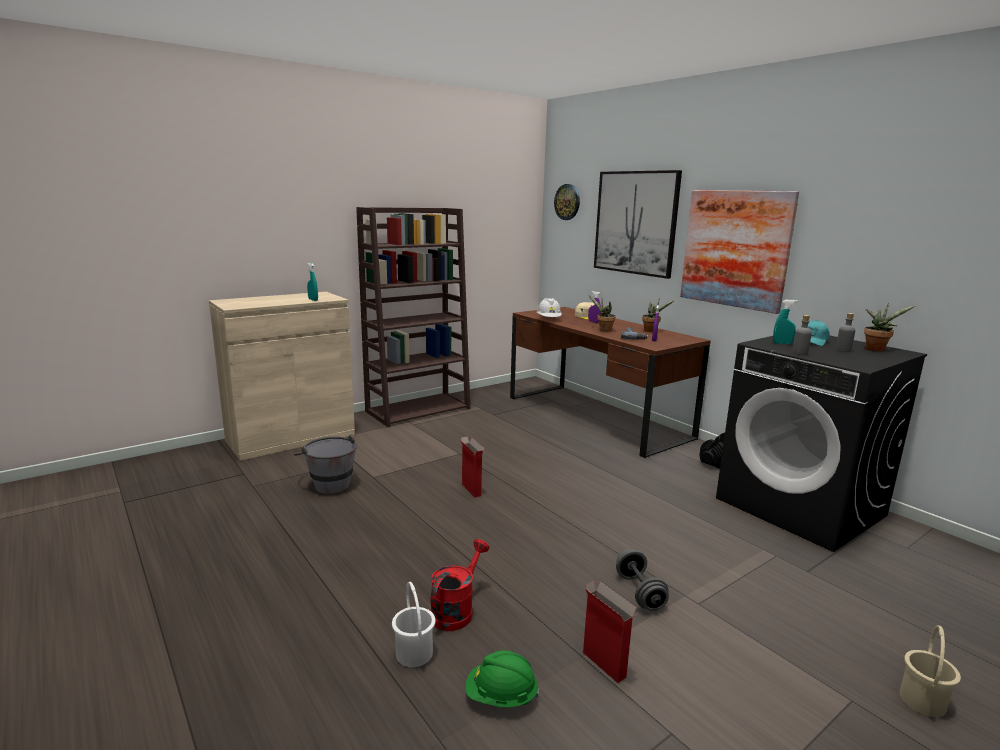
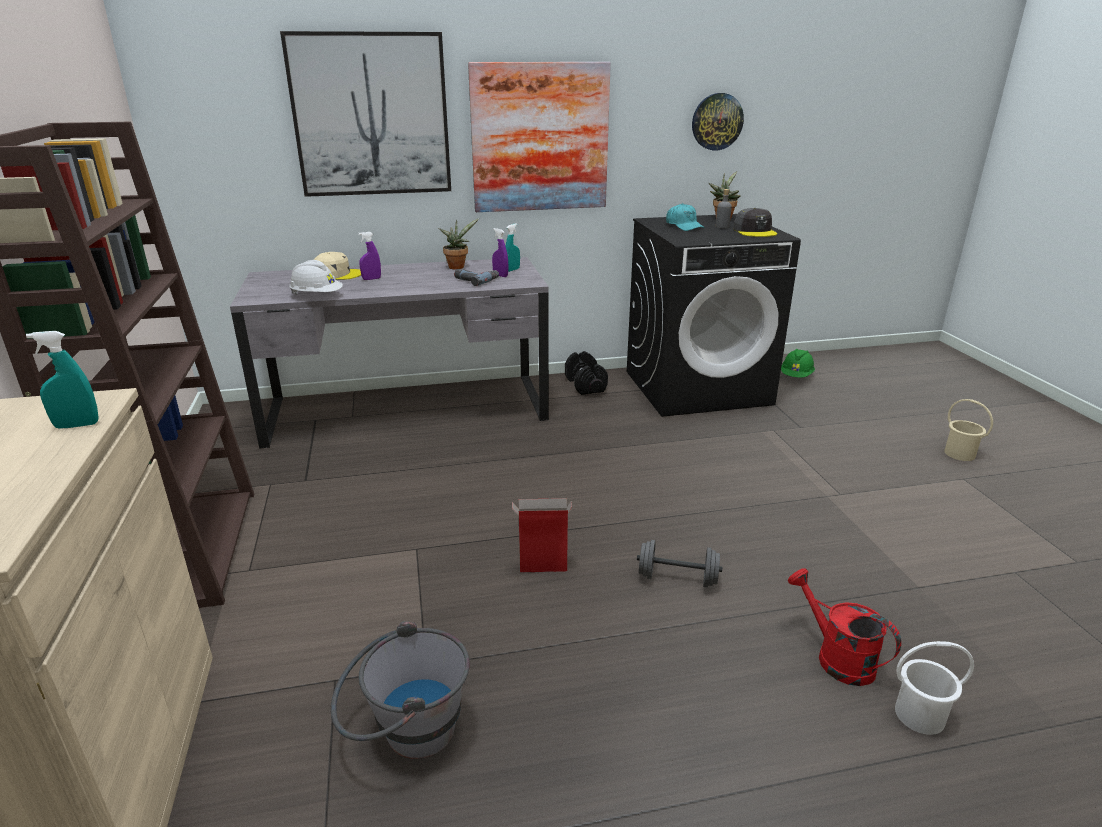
camera: 65 degrees left, 10 degrees up
(501, 697) = (986, 661): green hard hat -> green hard hat (796, 376)
(567, 202) = (202, 88): wall clock -> wall clock (717, 121)
(595, 417) = (407, 409): brown desk -> grey desk
(603, 330) = (421, 284): potted plant -> none
(605, 665) = (931, 577): cardboard box -> none
(639, 592) = (818, 518): grey dumbbell -> grey dumbbell (677, 578)
(782, 343) = (686, 235): turquoise spray bottle -> turquoise spray bottle (512, 270)
(799, 353) = (727, 239): grey bottle -> none
(855, 359) = (755, 231): none -> grey cap

